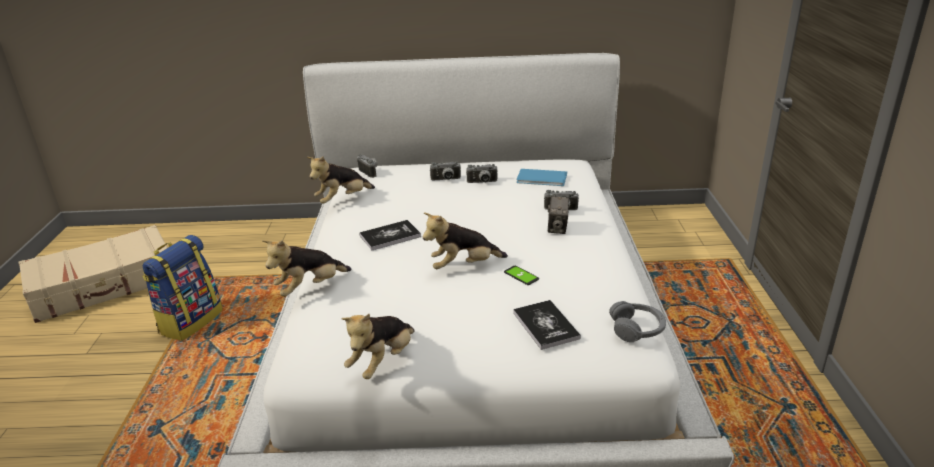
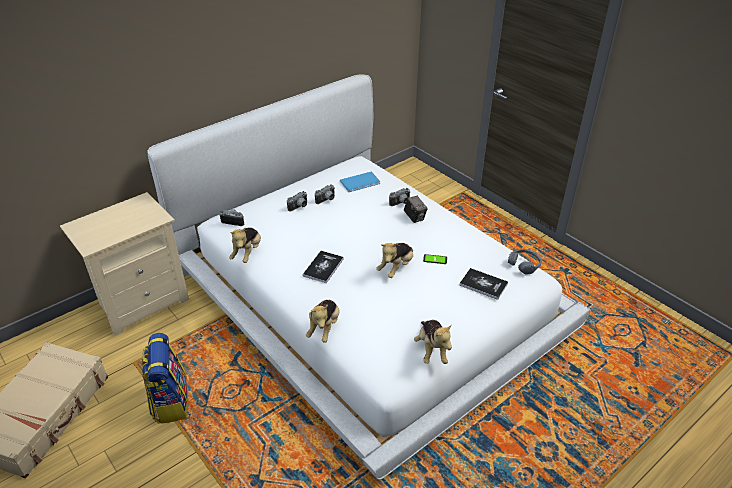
camera: 40 degrees left, 10 degrees up
(275, 235) = (142, 302): none -> beige nightstand

